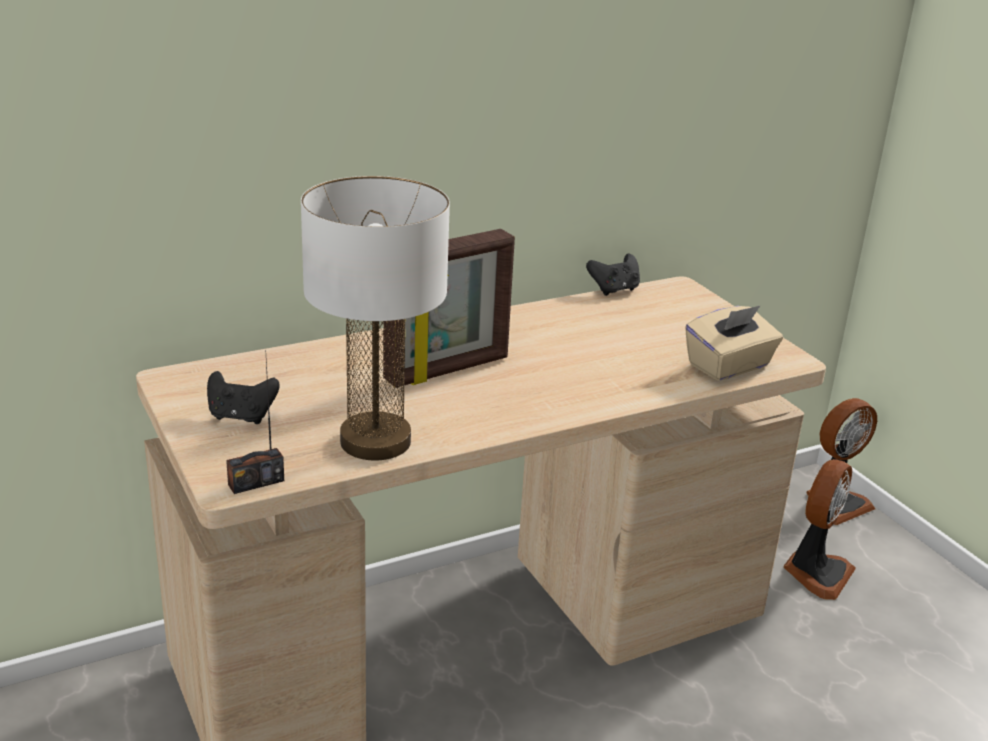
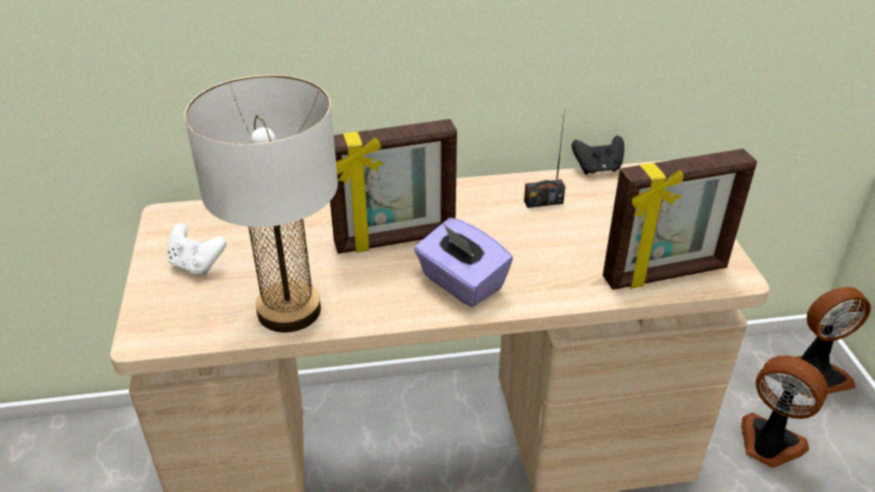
camera: 20 degrees right, 10 degrees up
(241, 417) = (197, 265): black game controller -> white game controller
(256, 482) = (167, 338): radio -> radio (543, 202)
(539, 396) = (461, 283): none -> purple tissue box
(729, 366) = (665, 274): beige tissue box -> picture frame
(816, 572) = (768, 444): fan -> fan turned 105 degrees counterclockwise

